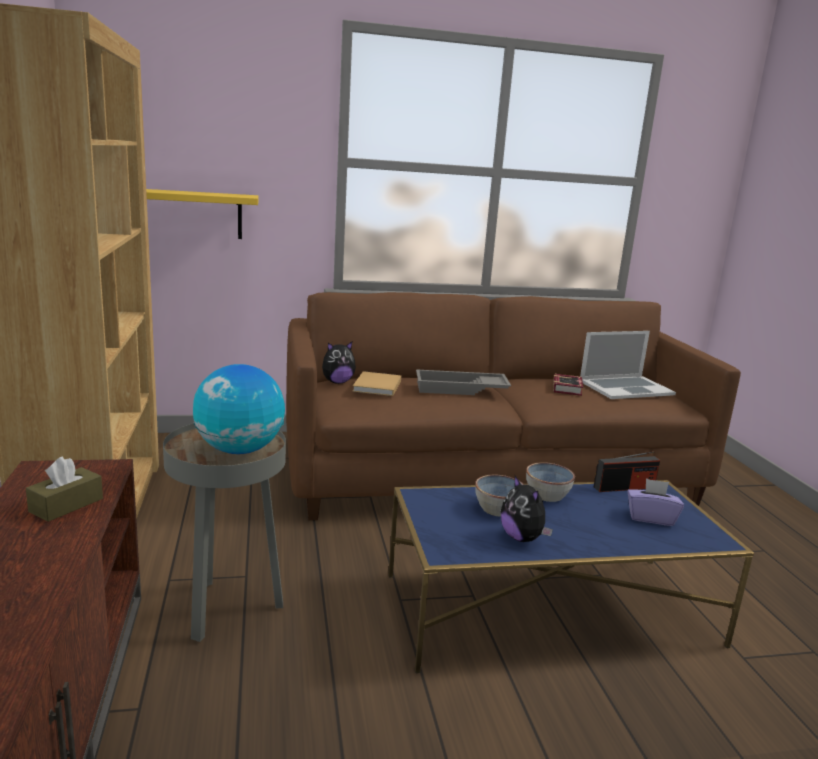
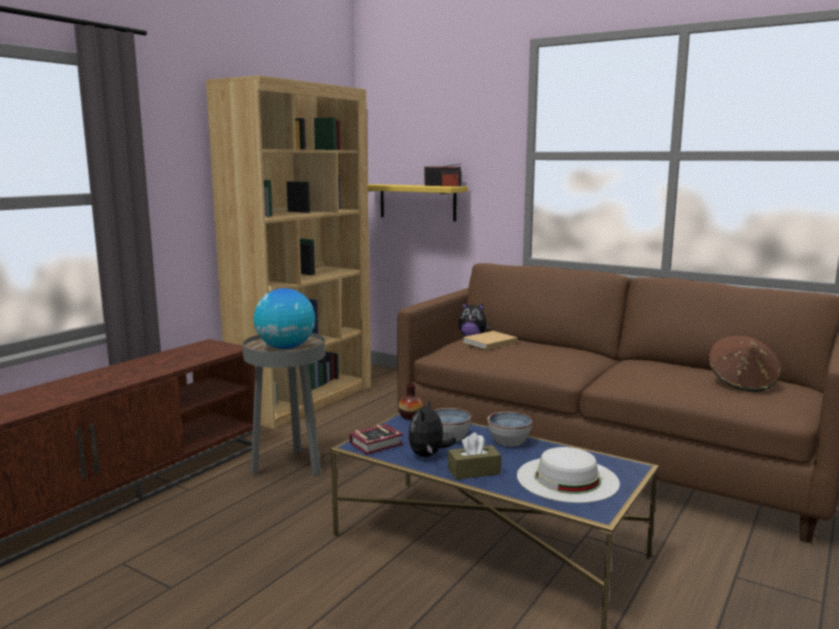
camera: 45 degrees right, 5 degrees down
(66, 505) = (187, 358): brown tissue box -> brown tissue box (474, 471)
(420, 497) = (410, 416): none -> vase
(460, 389) = (550, 354): grey tray -> none
(568, 388) = (668, 372): book -> book (378, 444)
(624, 487) = (594, 456): radio -> radio (442, 186)
(625, 388) = (742, 383): laptop -> brown hat
(650, 517) = (567, 479): purple tissue box -> white hat

